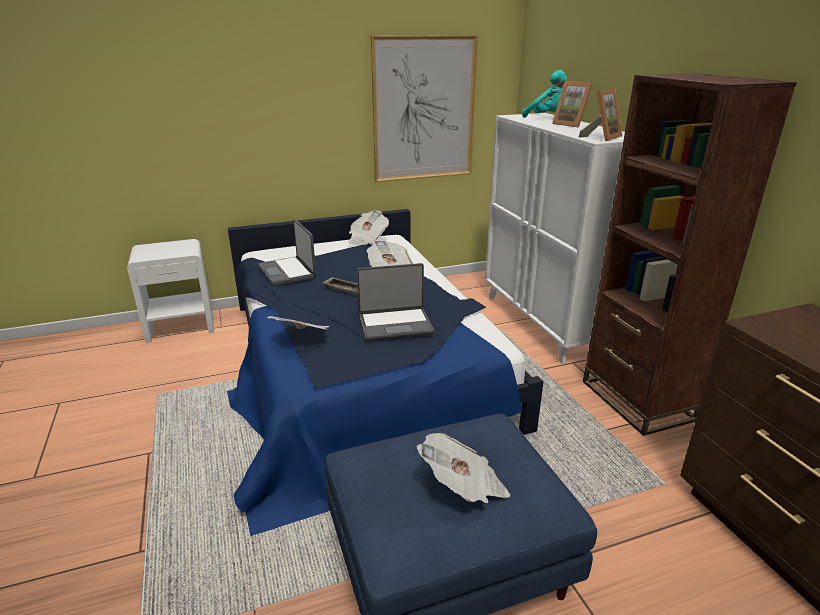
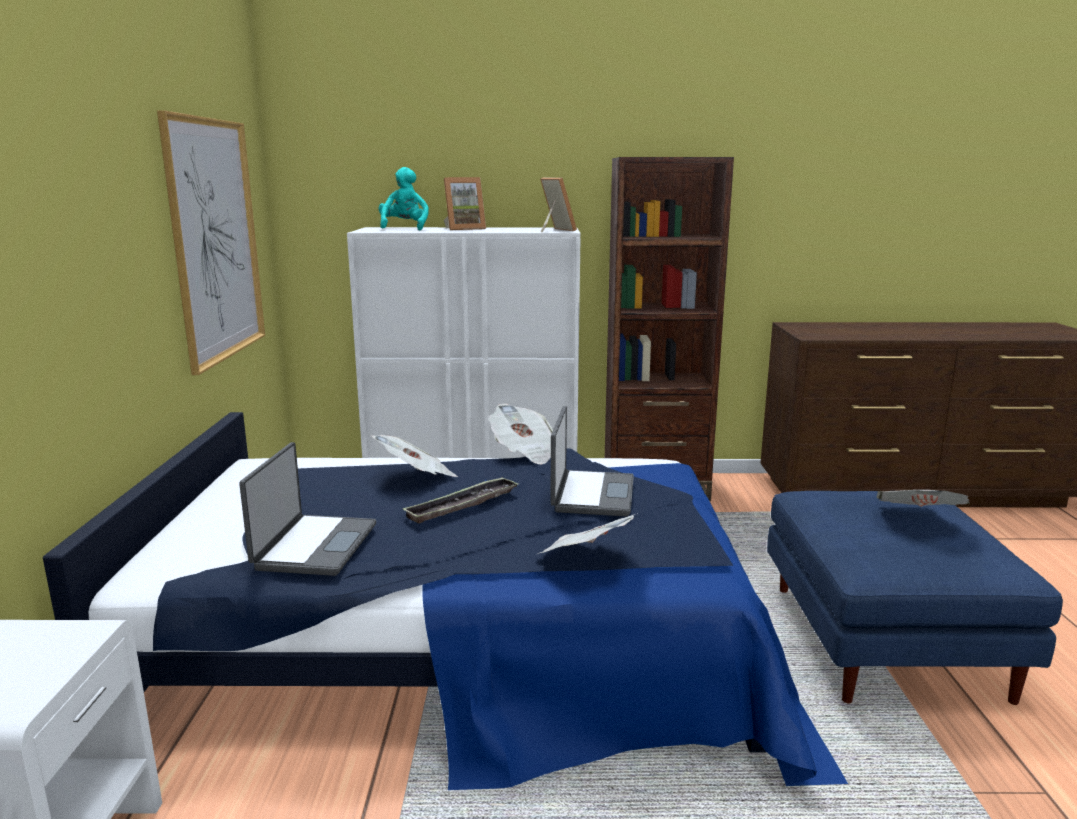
camera: 70 degrees left, 10 degrees down
(288, 271) = (314, 546): laptop -> laptop turned 75 degrees counterclockwise
(367, 239) = (245, 475): newspaper -> newspaper (525, 452)
(547, 117) = (404, 228): turquoise plush toy -> turquoise plush toy turned 60 degrees counterclockwise

